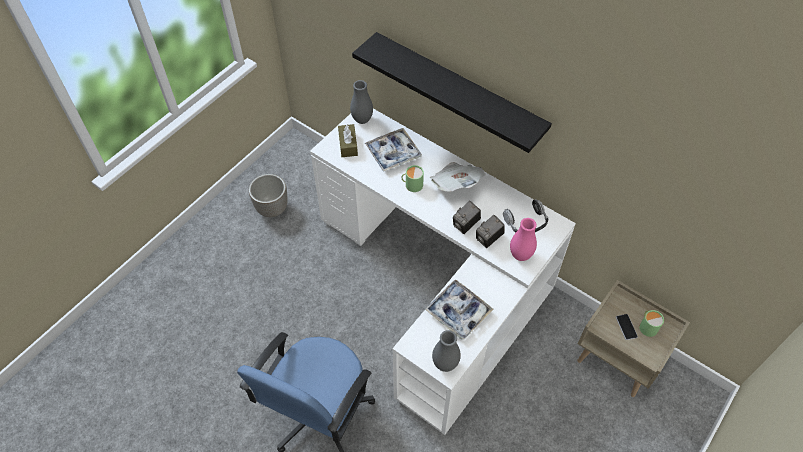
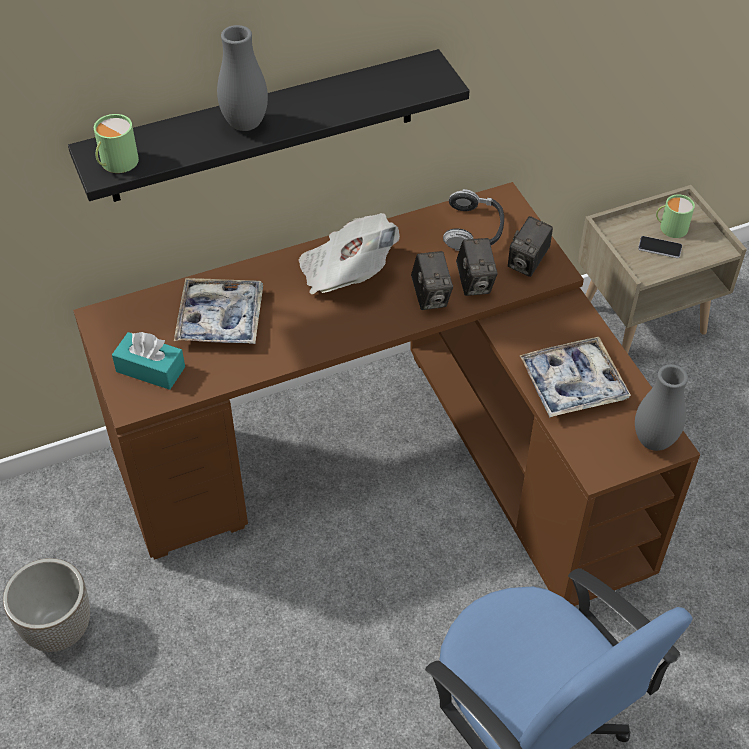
camera: 60 degrees left, 5 degrees down
(348, 145) = (150, 369): brown tissue box -> turquoise tissue box
(362, 120) = (112, 326): grey vase -> grey vase (245, 124)
(412, 184) = (304, 324): green mug -> green mug (116, 163)
(438, 285) = (394, 458): white desk -> brown desk
(520, 255) = (527, 263): pink vase -> camera

